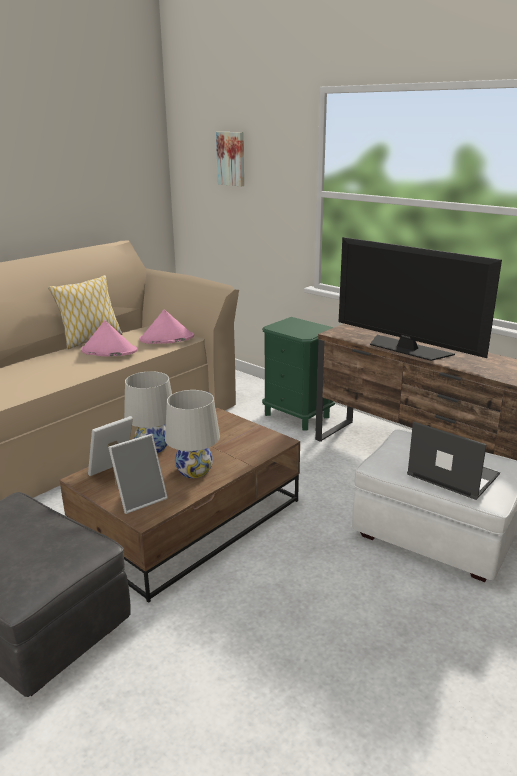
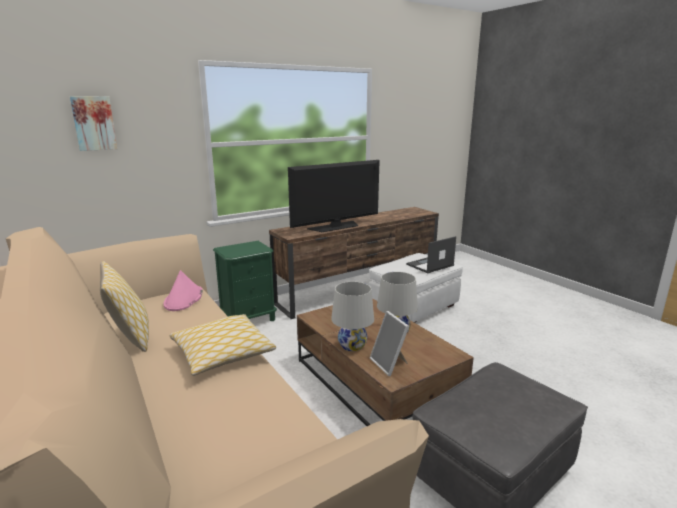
camera: 75 degrees left, 5 degrees down
(61, 371) = (223, 353): none -> pillow
(109, 351) = (189, 326): pink hat -> none
(140, 499) = (430, 355): picture frame -> none

